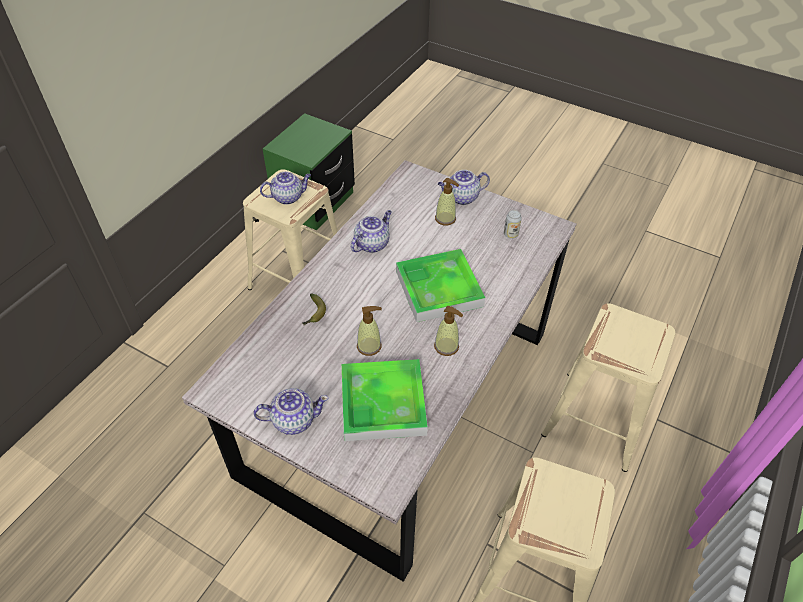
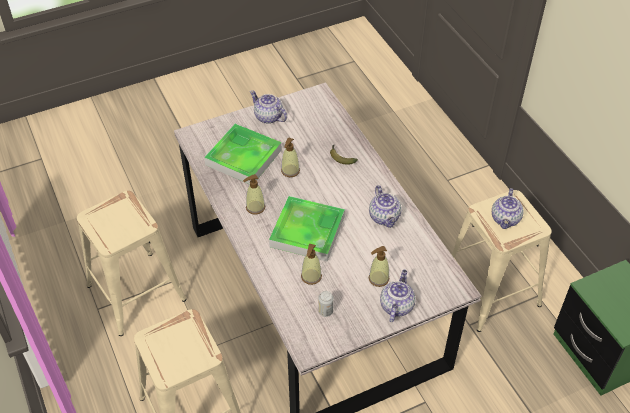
camera: 125 degrees right, 0 degrees up
(293, 419) = (268, 117): teapot -> teapot turned 105 degrees clockwise
(486, 260) = (311, 276): none -> soap dispenser

